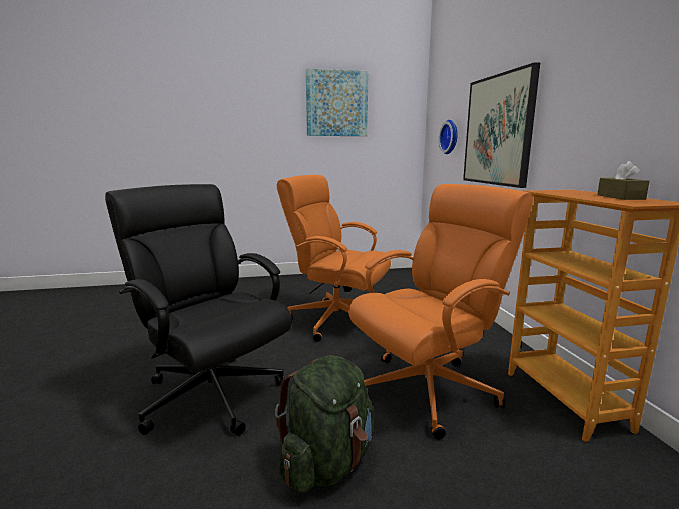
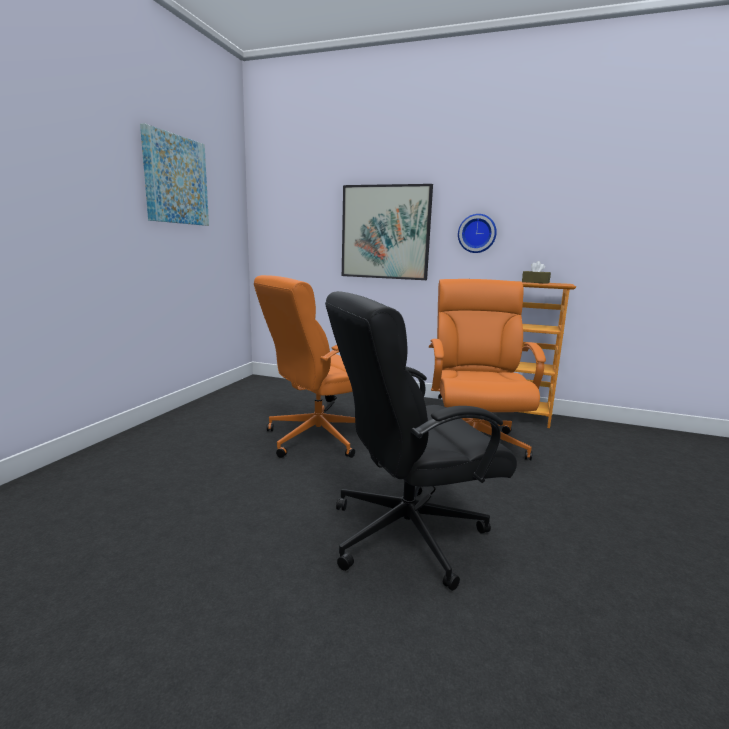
camera: 60 degrees left, 0 degrees up
(328, 463) = (540, 502): green backpack -> none
(450, 137) = (306, 233): wall clock -> wall clock (477, 233)

